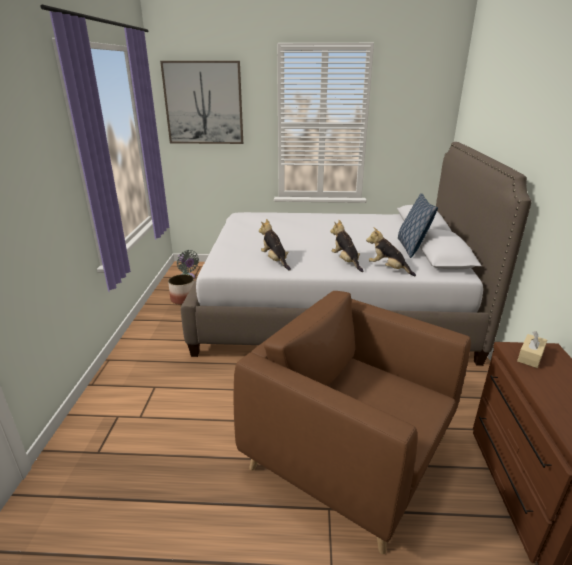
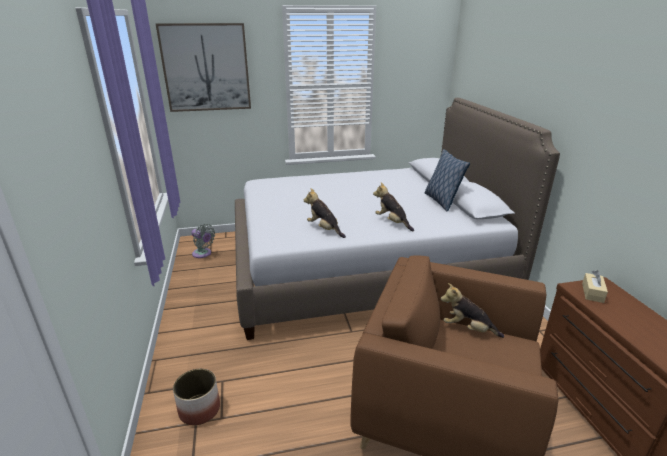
camera: 15 degrees left, 0 degrees up
(183, 299) = (209, 278): planter -> planter (199, 409)
(388, 269) = (433, 225): plush toy -> plush toy (468, 329)

